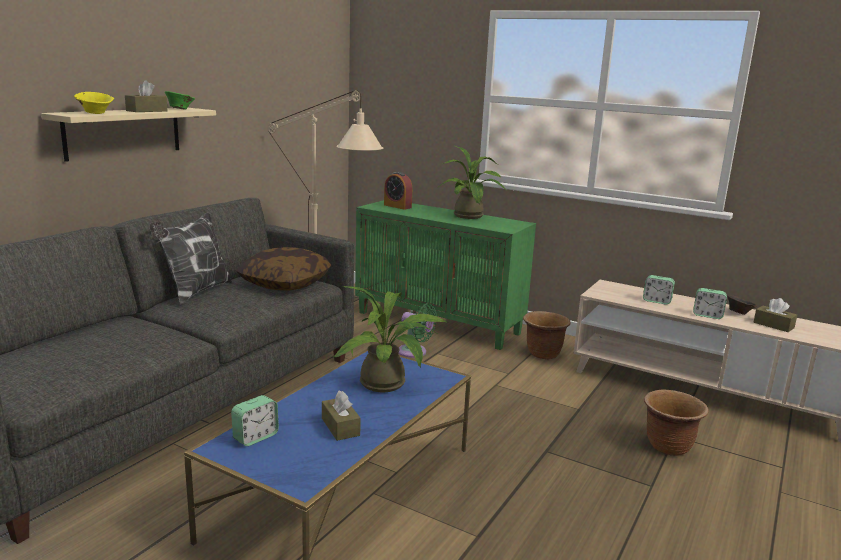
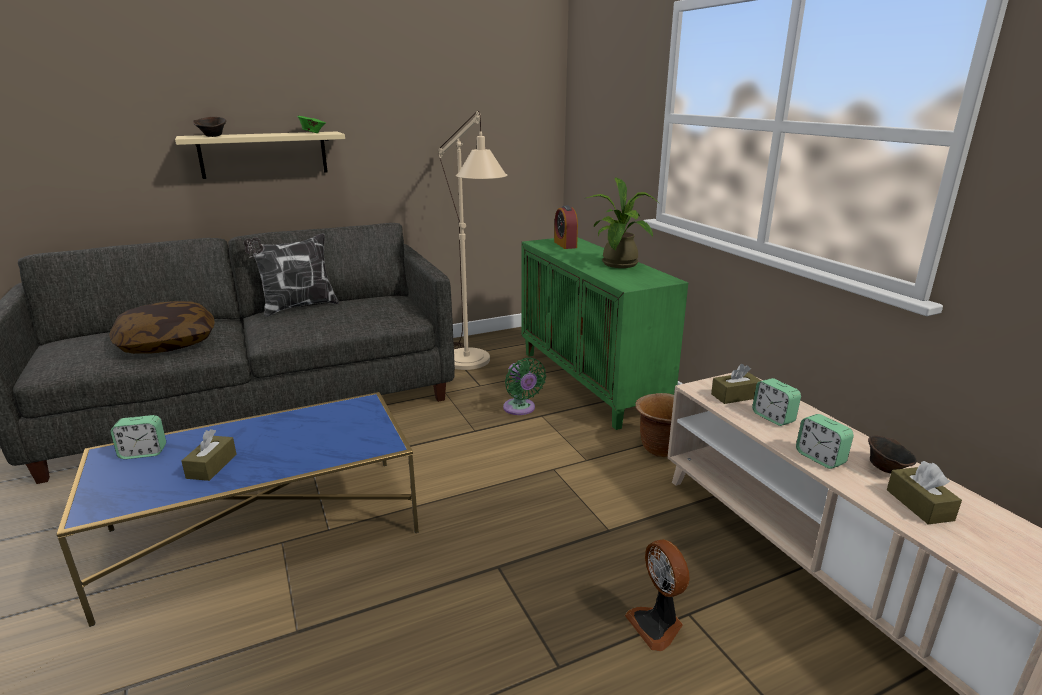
camera: 35 degrees right, 5 degrees up
(96, 113) = (213, 136): yellow bowl -> brown bowl
(147, 111) = (271, 134): brown tissue box -> brown tissue box (735, 396)
(285, 283) = (379, 311): pillow -> pillow (167, 343)
(388, 384) = (322, 436): potted plant -> none
(668, 447) = (657, 625): brown planter -> fan

